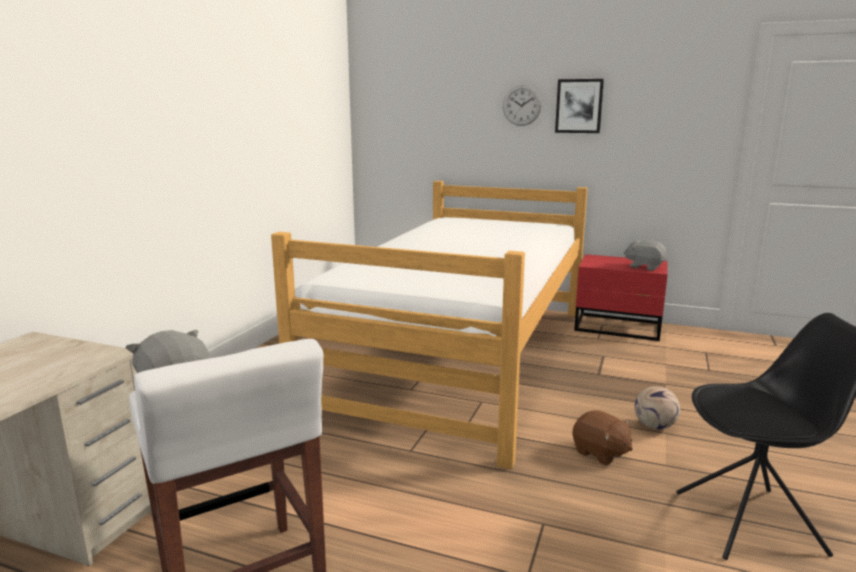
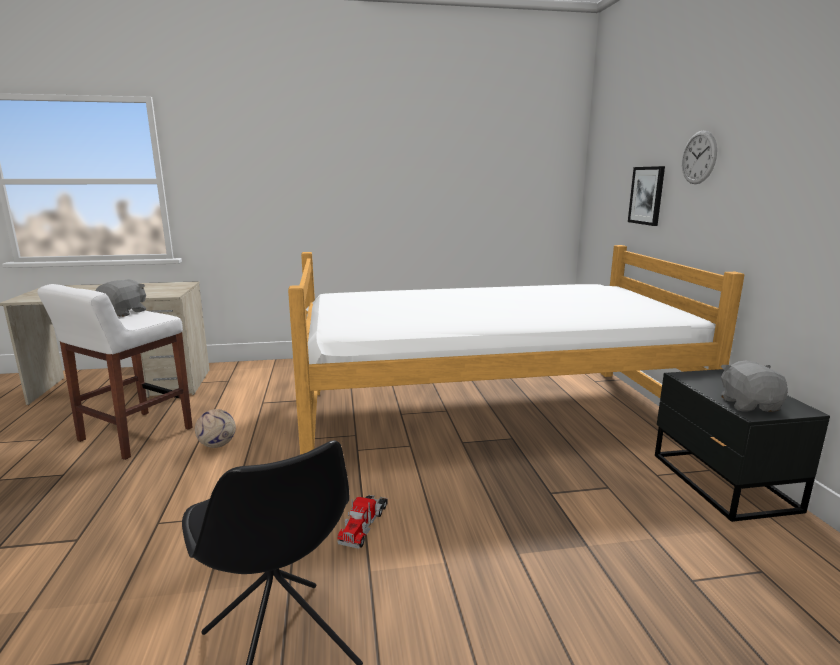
camera: 60 degrees right, 0 degrees up
(579, 106) = (754, 155): picture -> picture (647, 195)
(600, 453) = (364, 524): brown plush toy -> toy truck
(619, 328) = (722, 483): red nightstand -> black nightstand
(654, 426) = (454, 551): football -> football (217, 445)

